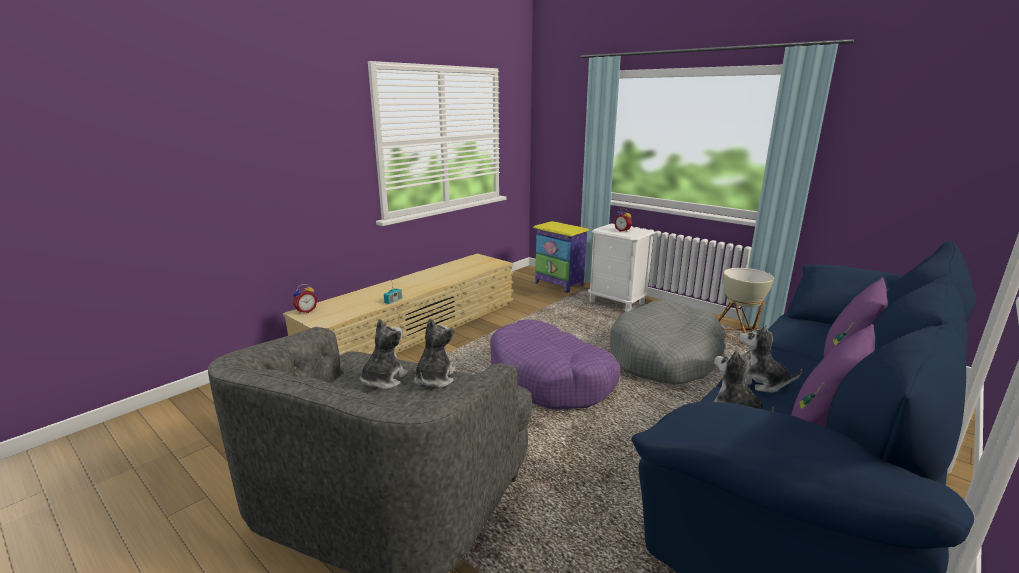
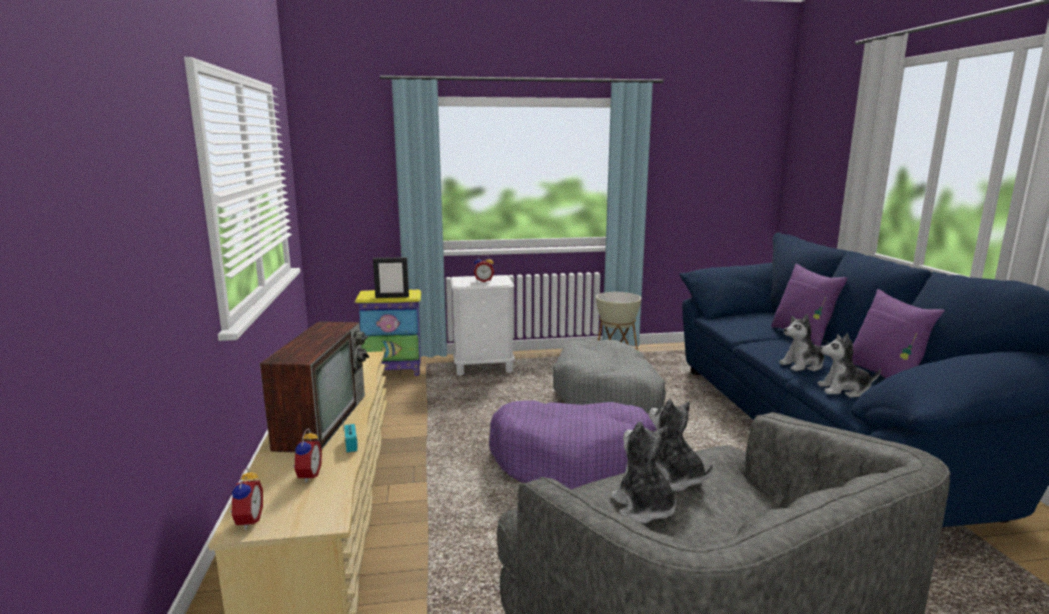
camera: 50 degrees left, 5 degrees down
(354, 305) = (307, 476): none -> alarm clock
(410, 285) = (322, 419): none -> television
(557, 229) = (392, 297): none -> picture frame

